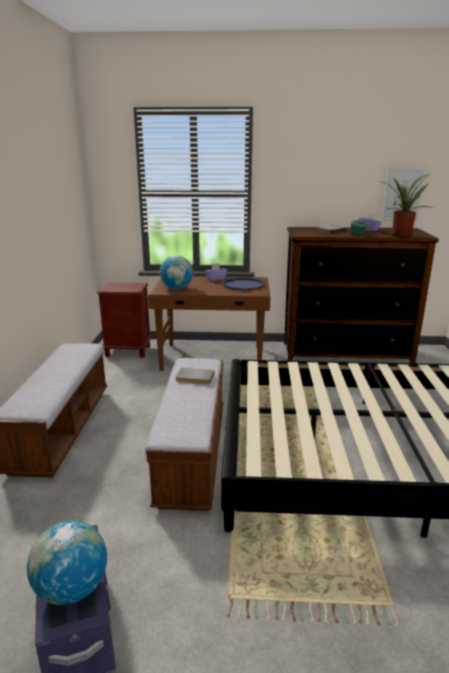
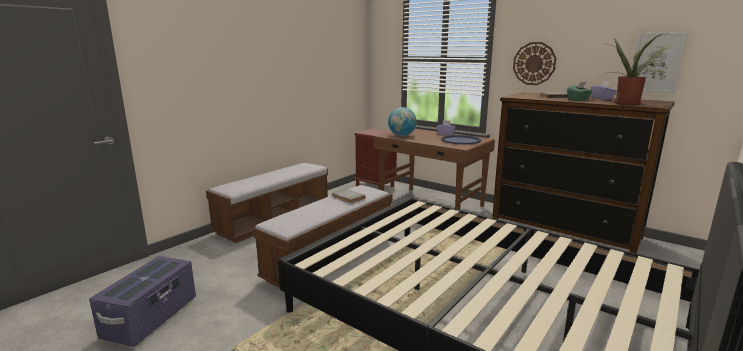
camera: 35 degrees right, 5 degrees down
(72, 589) = (135, 284): globe -> none
(297, 197) = (534, 63): none -> wall clock

